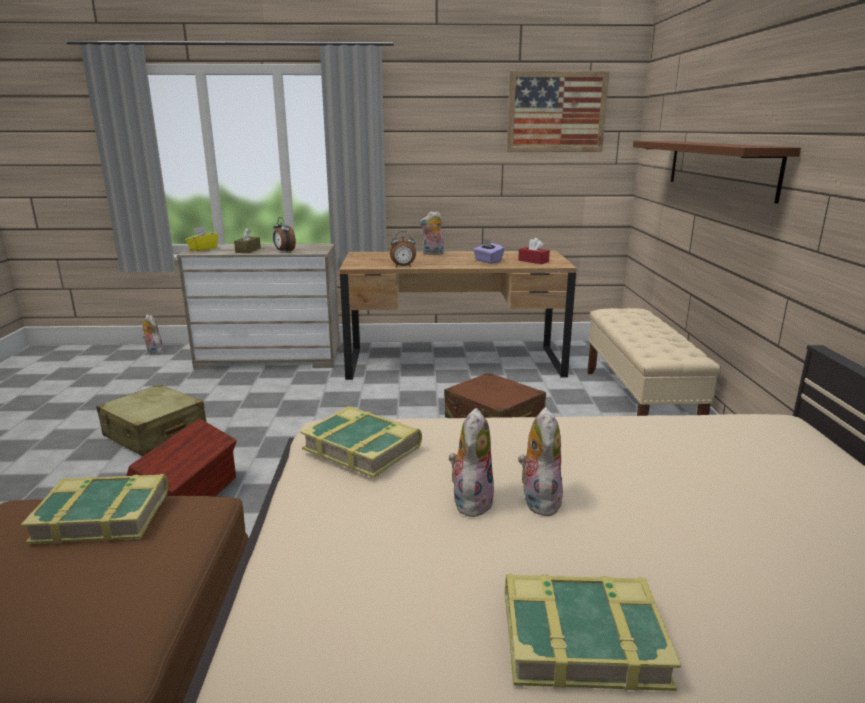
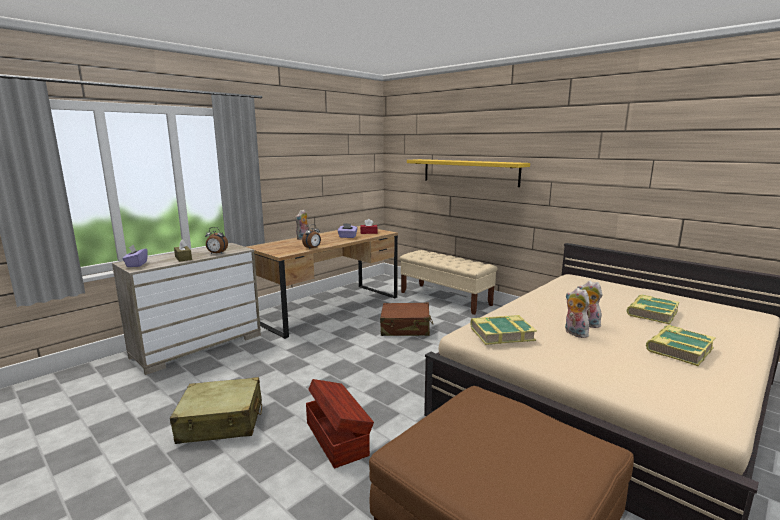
camera: 45 degrees left, 5 degrees down
(103, 515) = (459, 419): book -> book (651, 313)
(153, 352) = (68, 378): plush toy -> none
(203, 249) = (136, 264): yellow tissue box -> purple tissue box
(556, 112) = (347, 143): picture -> none
(719, 167) = (469, 172): brown shelf -> yellow shelf

